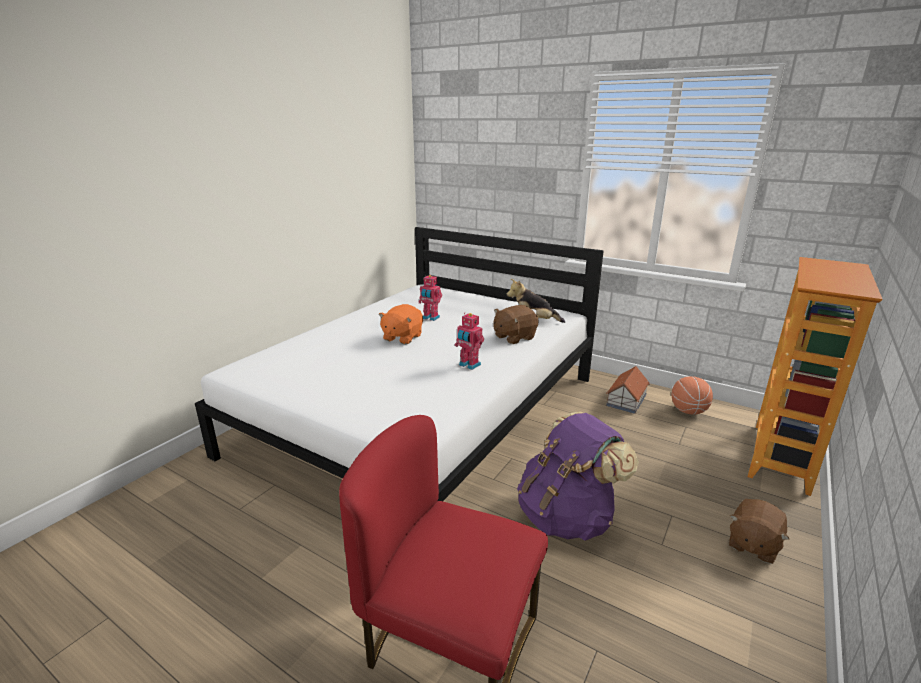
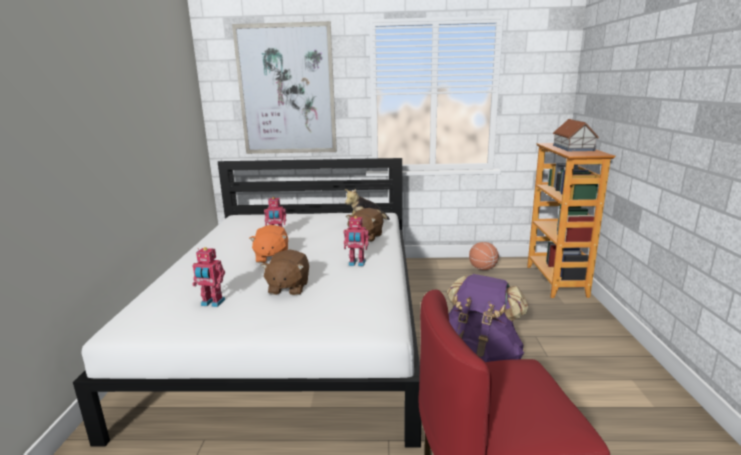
camera: 30 degrees left, 5 degrees down
(310, 368) = (212, 303): none -> toy robot
(493, 156) = (287, 90): none -> picture
(627, 400) = (439, 272): toy house -> toy house (573, 148)
(752, 544) = (590, 336): brown plush toy -> brown plush toy (288, 288)

